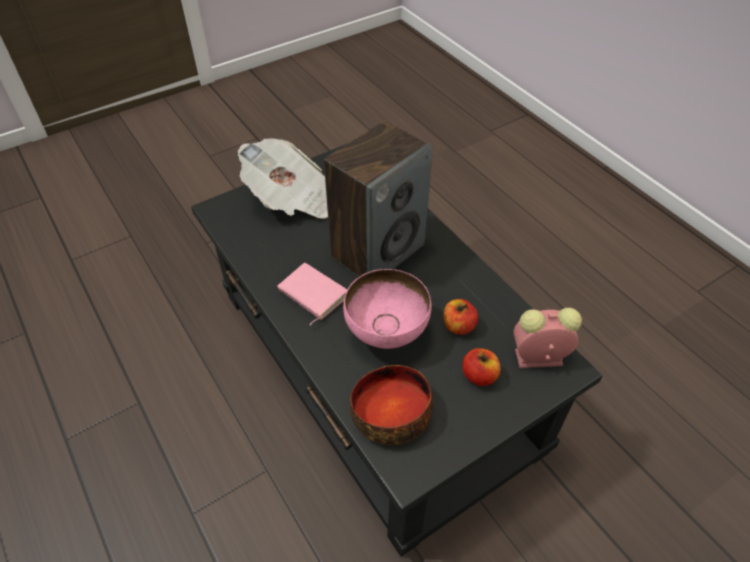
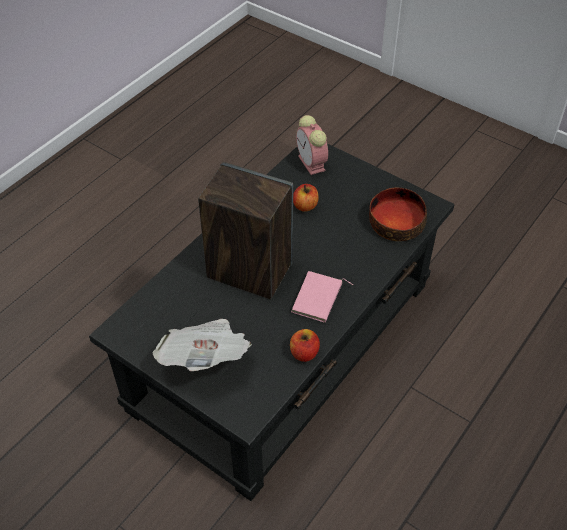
camera: 110 degrees left, 0 degrees up
(386, 333) = (333, 243): pink bowl -> none
(479, 376) = (342, 188): apple -> apple (304, 353)

